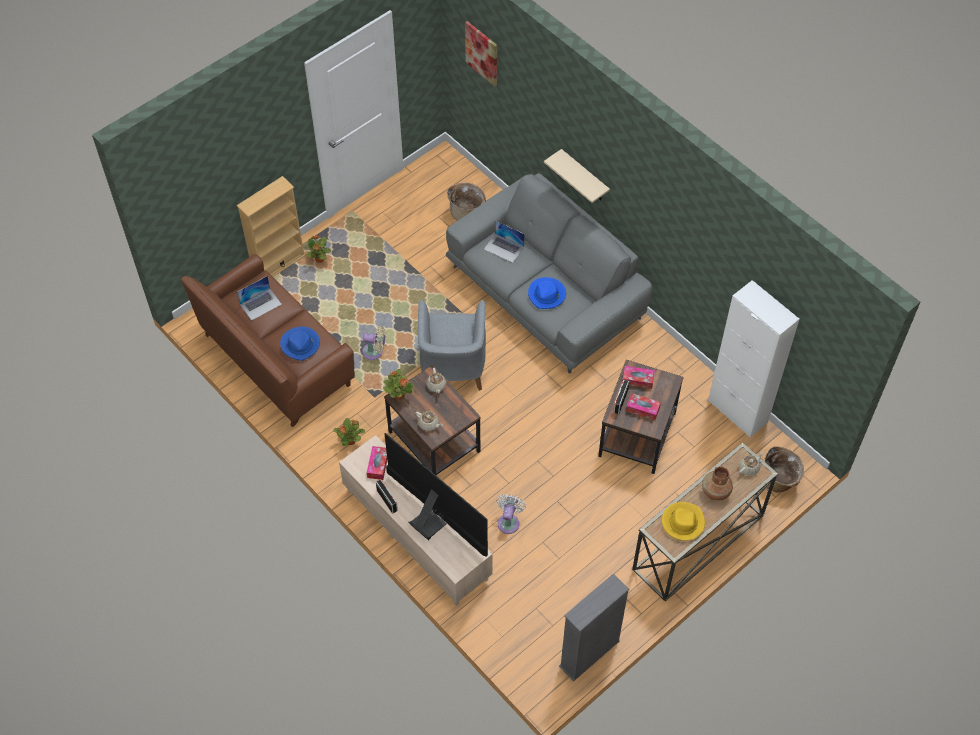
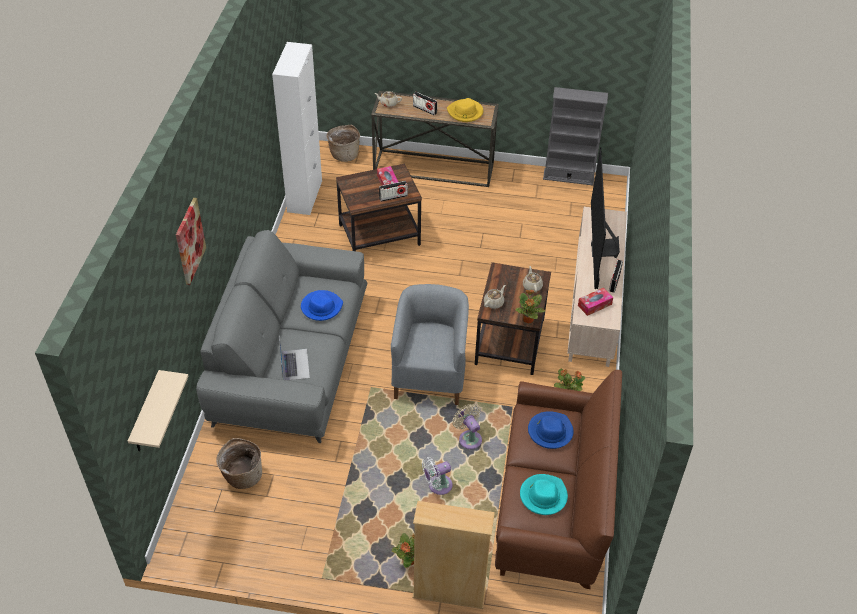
camera: 130 degrees left, 10 degrees down
(261, 304) = (543, 496): laptop -> turquoise hat
(452, 368) = (430, 374): grey armchair -> grey armchair turned 45 degrees counterclockwise
(482, 53) = (136, 358): picture -> picture (189, 241)
(509, 521) = (525, 262): white fan -> white fan (437, 486)
(584, 177) = (209, 267): beige shelf -> beige shelf (146, 414)
(638, 380) = (364, 197): tissue box -> none
(715, 491) = (424, 109): brown vase -> radio

